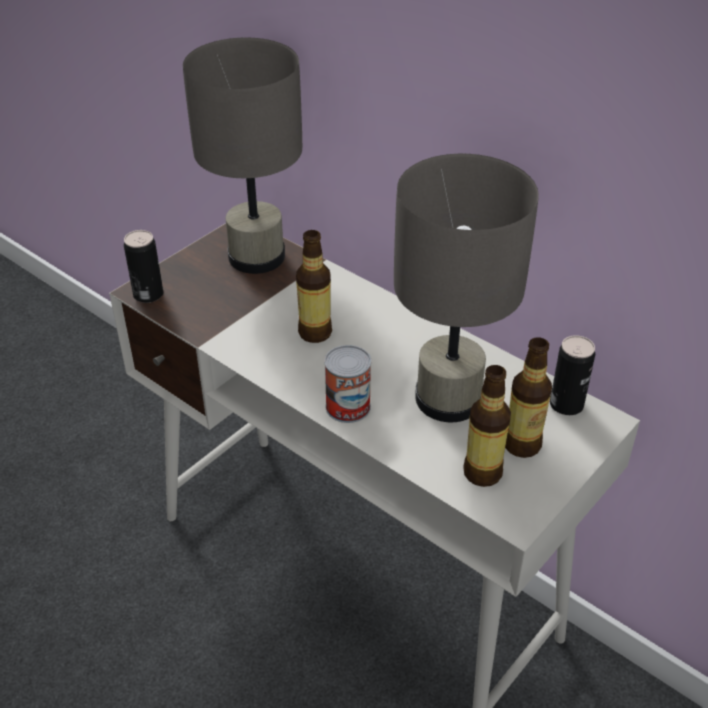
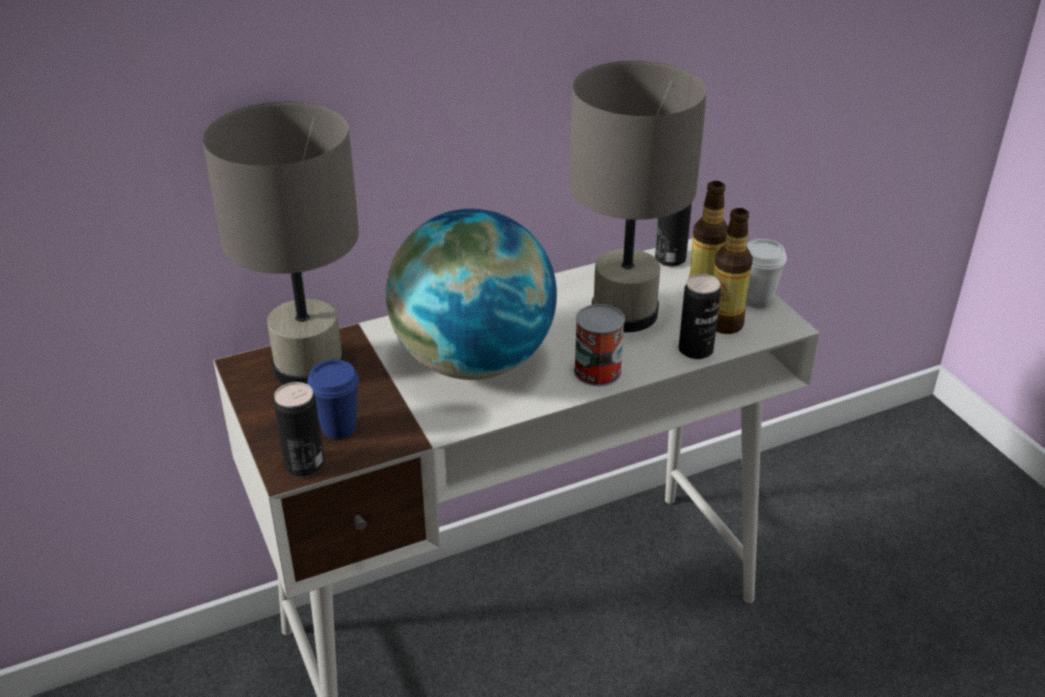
camera: 65 degrees left, 5 degrees down
(195, 295) = (339, 428): none -> blue cup
(315, 333) = (474, 362): bottle -> globe
(424, 462) = (695, 350): none -> can
(545, 487) = (757, 300): none -> white cup

